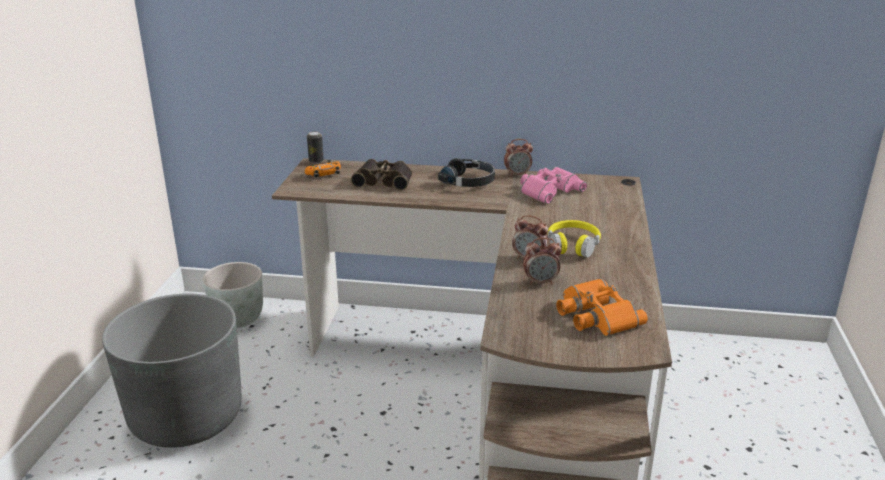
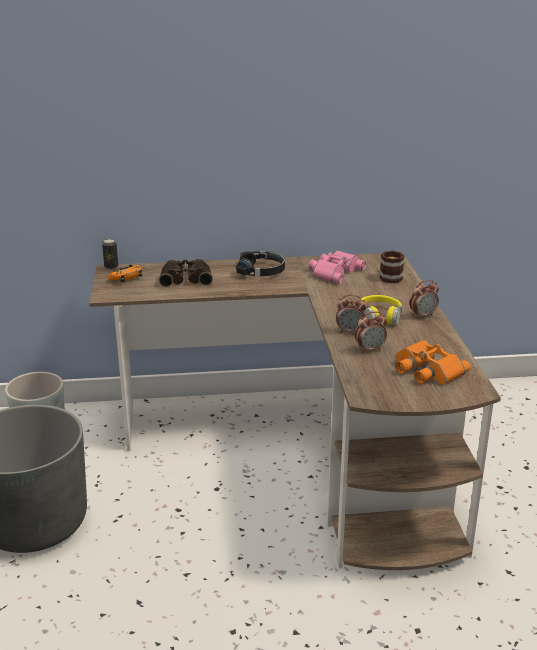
camera: 15 degrees left, 0 degrees up
(517, 175) = (300, 261): alarm clock -> alarm clock (423, 316)
(611, 202) = (391, 276): none -> mug

